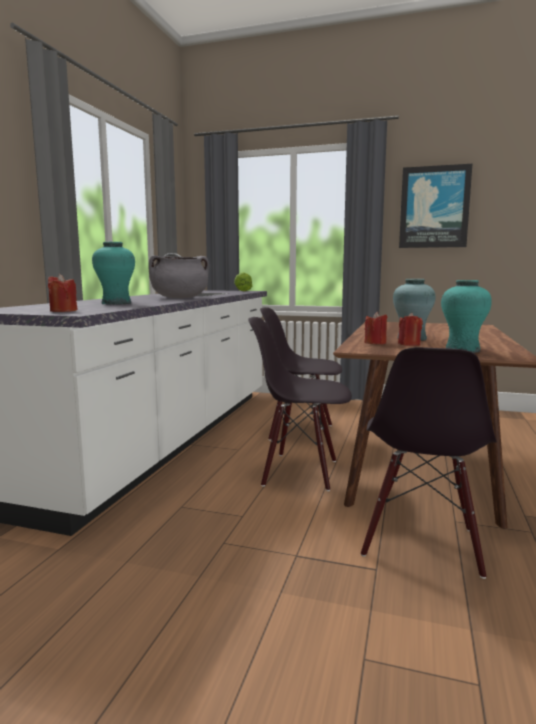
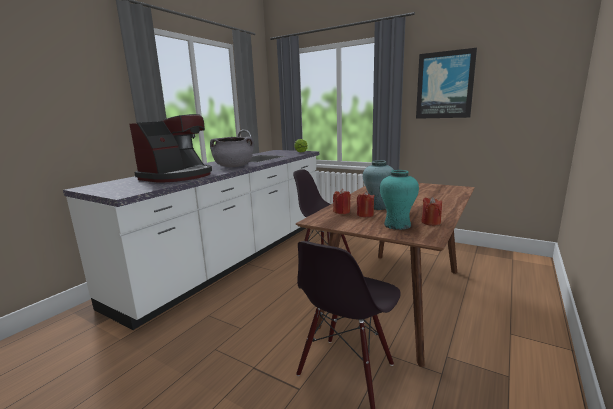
camera: 15 degrees right, 5 degrees up
(63, 311) = (123, 190): red candle -> red candle (430, 222)
(116, 303) = (177, 176): turquoise vase -> coffee machine
(300, 472) = (302, 294): black chair -> none

